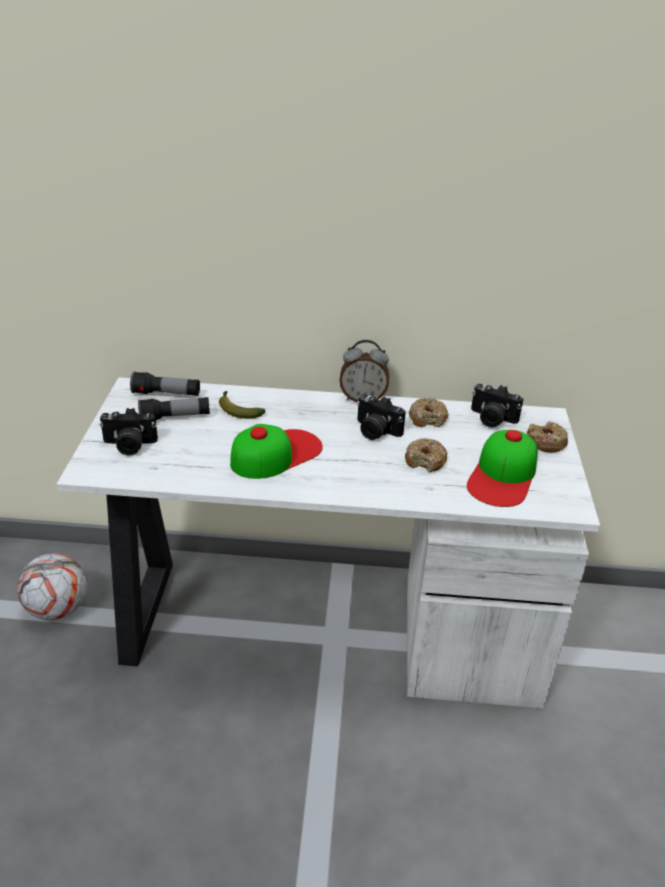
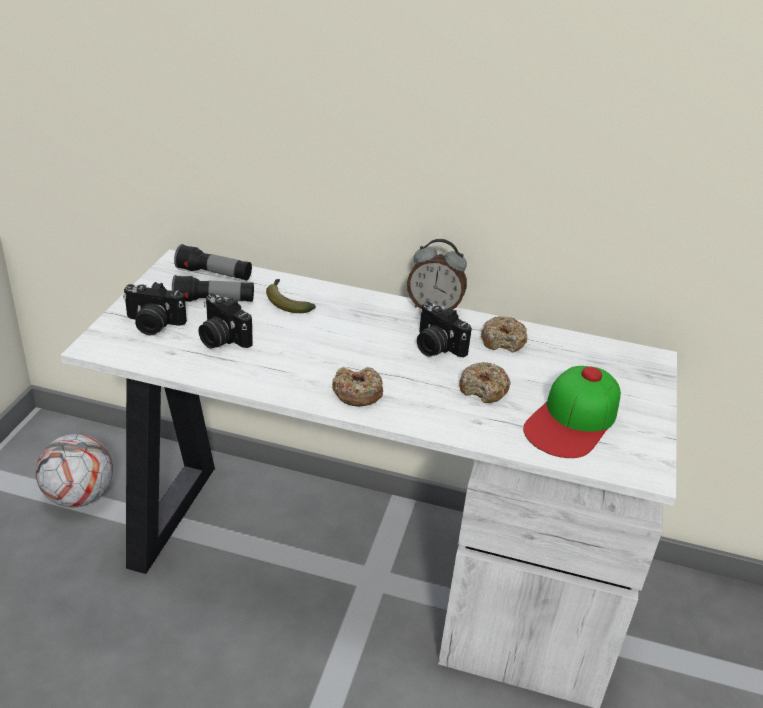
camera: 10 degrees right, 0 degrees up
(276, 453) = (312, 356): cap -> none
(491, 419) = (580, 352): camera -> camera (221, 339)
(546, 443) = (639, 389): donut -> donut (357, 393)

